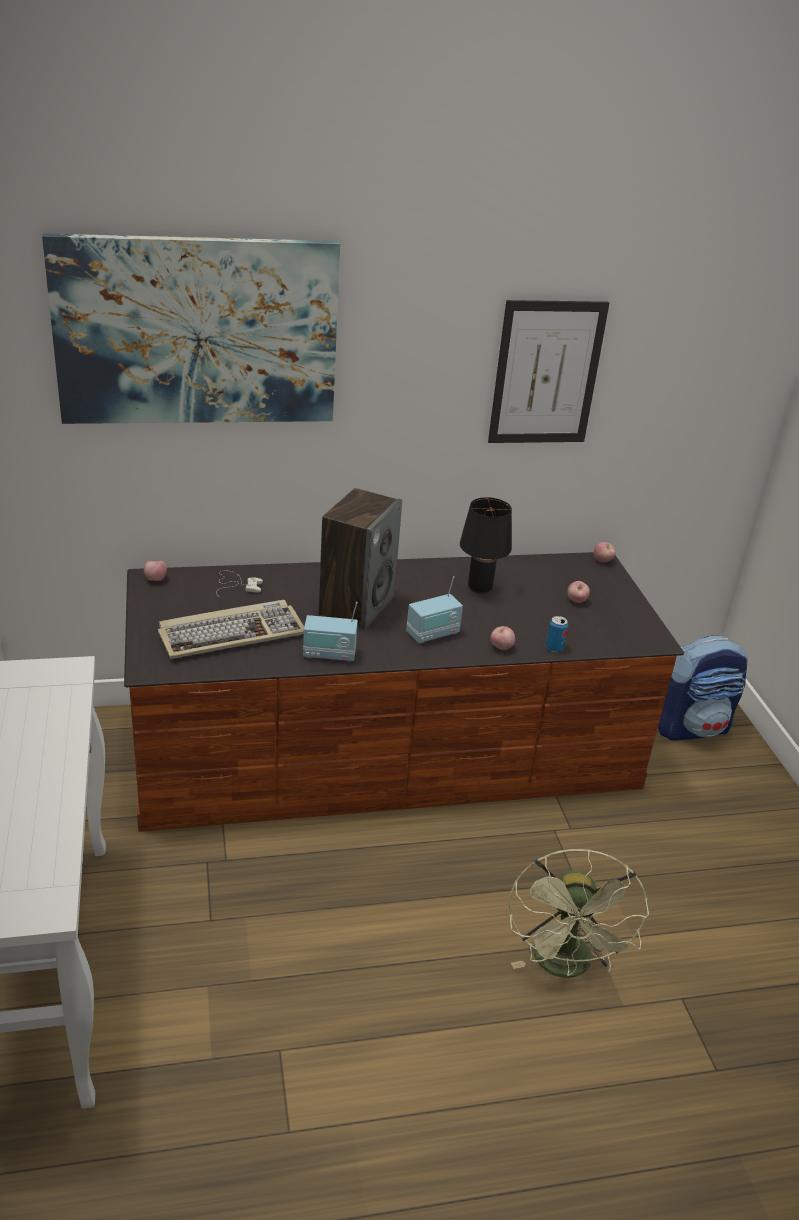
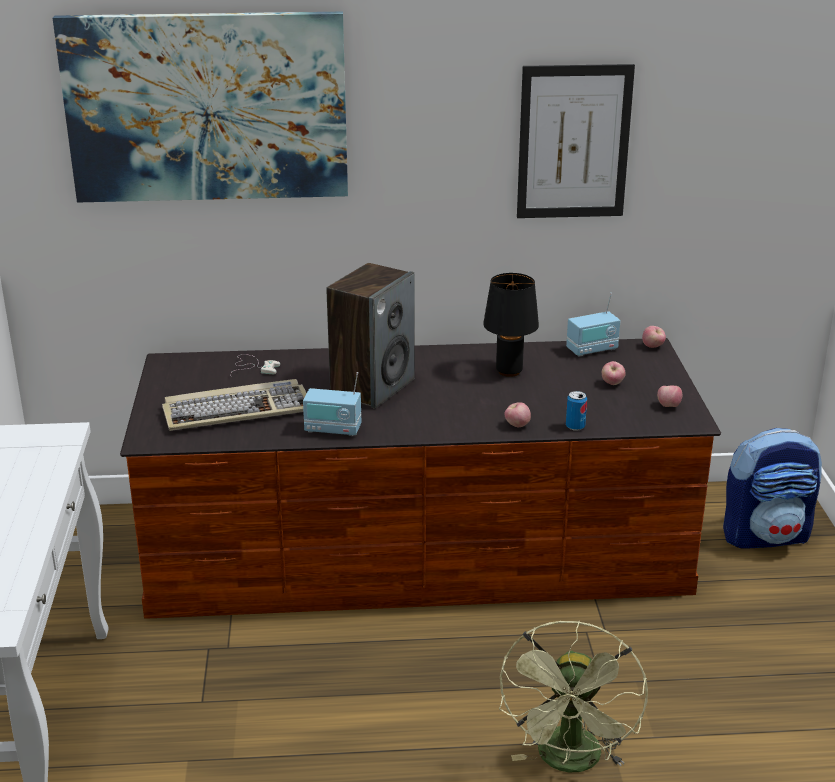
camera: 10 degrees right, 5 degrees down
(155, 579) = (172, 362): apple -> apple (668, 406)
(433, 634) = (447, 413): radio -> radio (592, 350)

